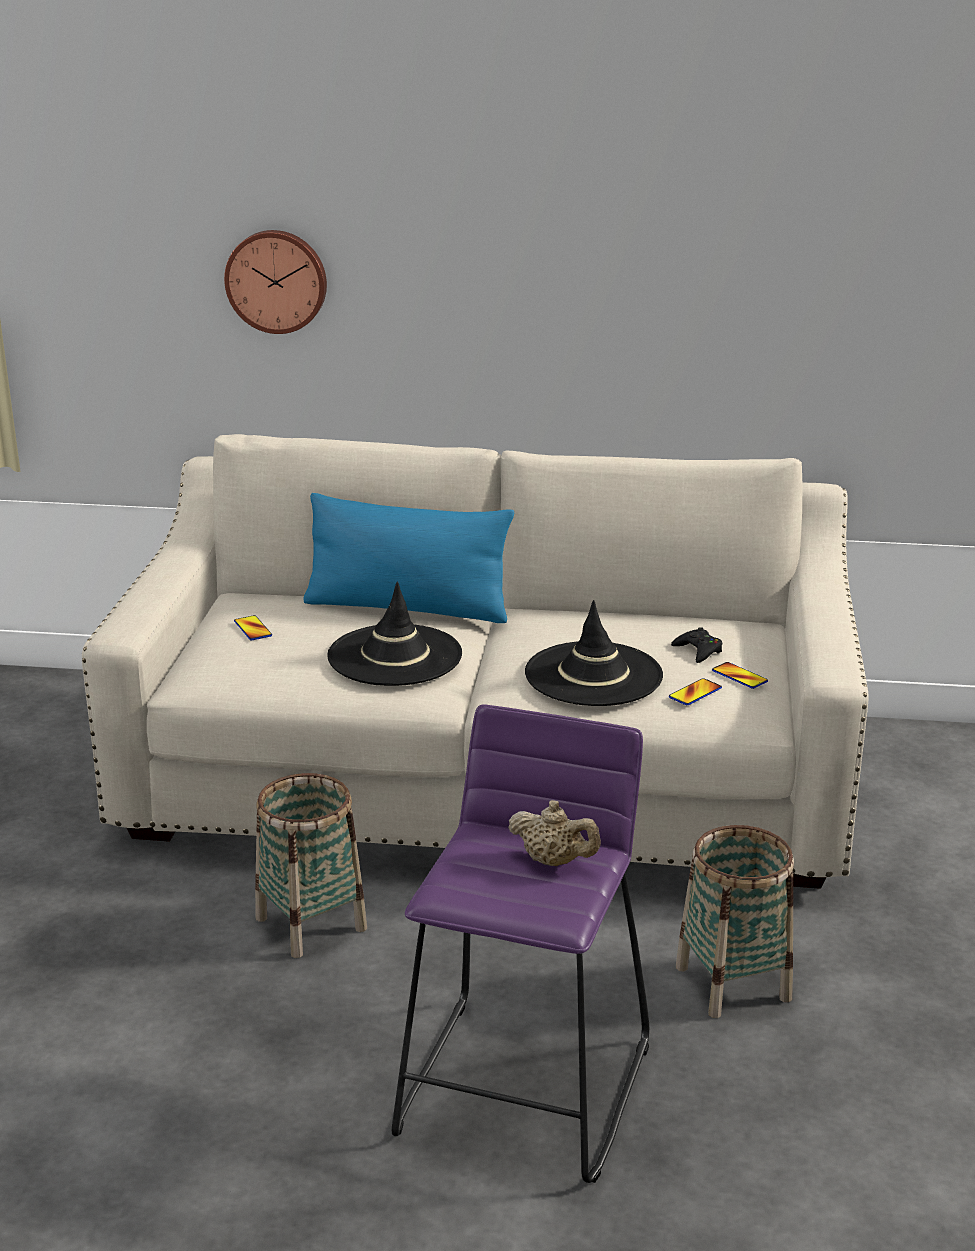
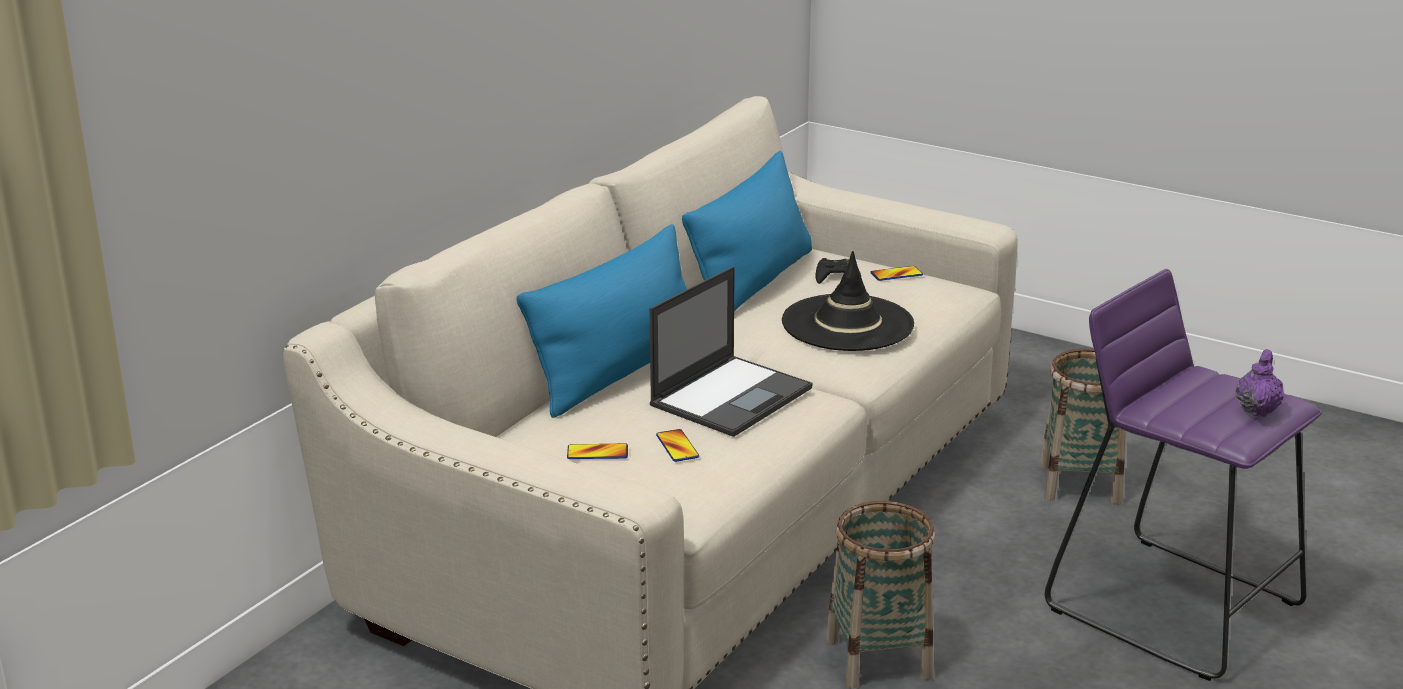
camera: 65 degrees left, 0 degrees up
(277, 281) = (339, 80): wall clock -> none
(395, 656) = (732, 396): black hat -> laptop
(523, 897) = (1257, 409): none -> purple teapot
(554, 861) = (1208, 388): beige teapot -> none
(642, 620) = (752, 283): none -> blue pillow
(695, 693) = (912, 296): phone -> phone (677, 447)

